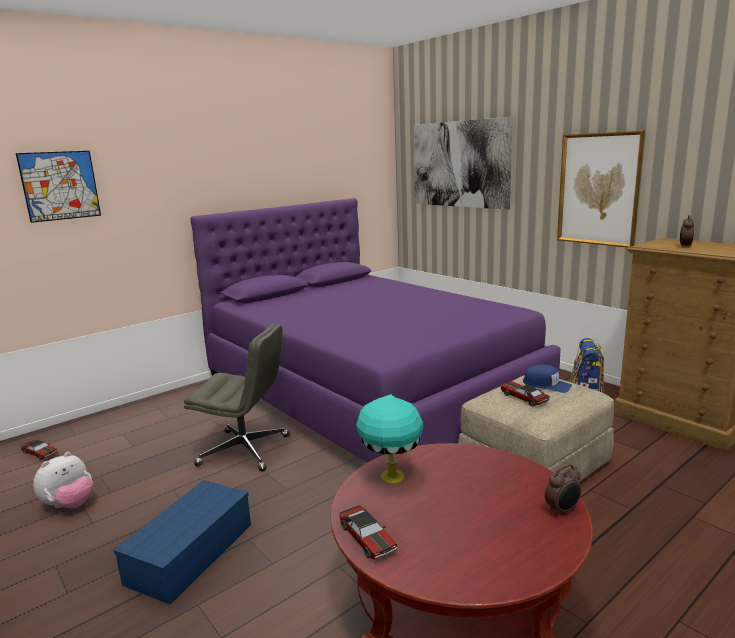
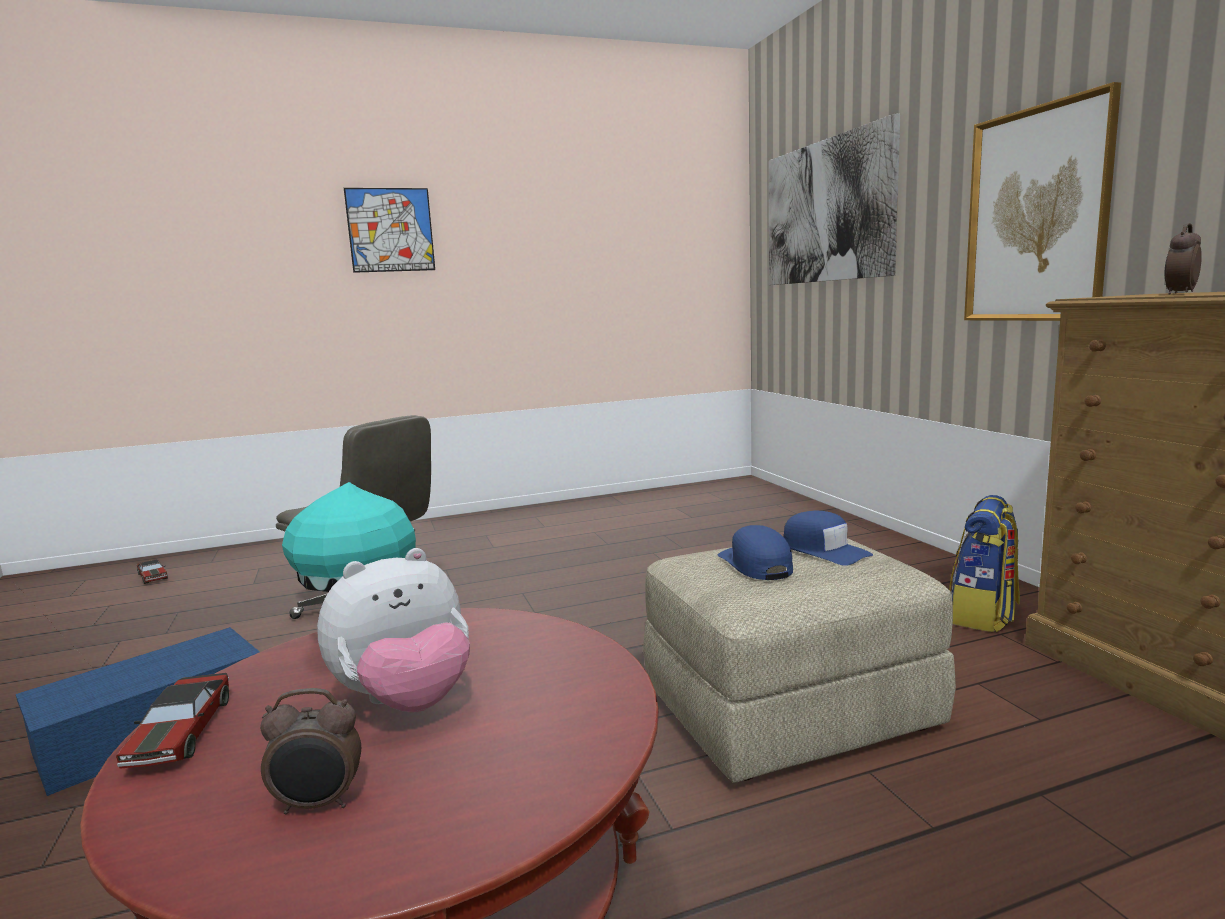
camera: 20 degrees right, 5 degrees down
(60, 185) = (227, 232): picture -> picture (390, 230)
(69, 505) = (107, 640): plush toy -> plush toy (406, 702)
(369, 391) = (617, 556): purple bed -> none
(524, 398) = (755, 564): toy car -> blue cap
(562, 510) = (578, 764): alarm clock -> alarm clock (319, 804)

